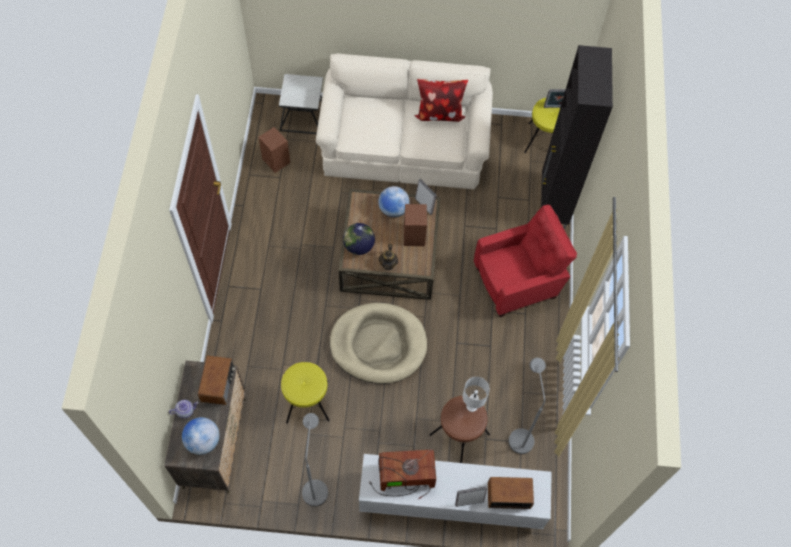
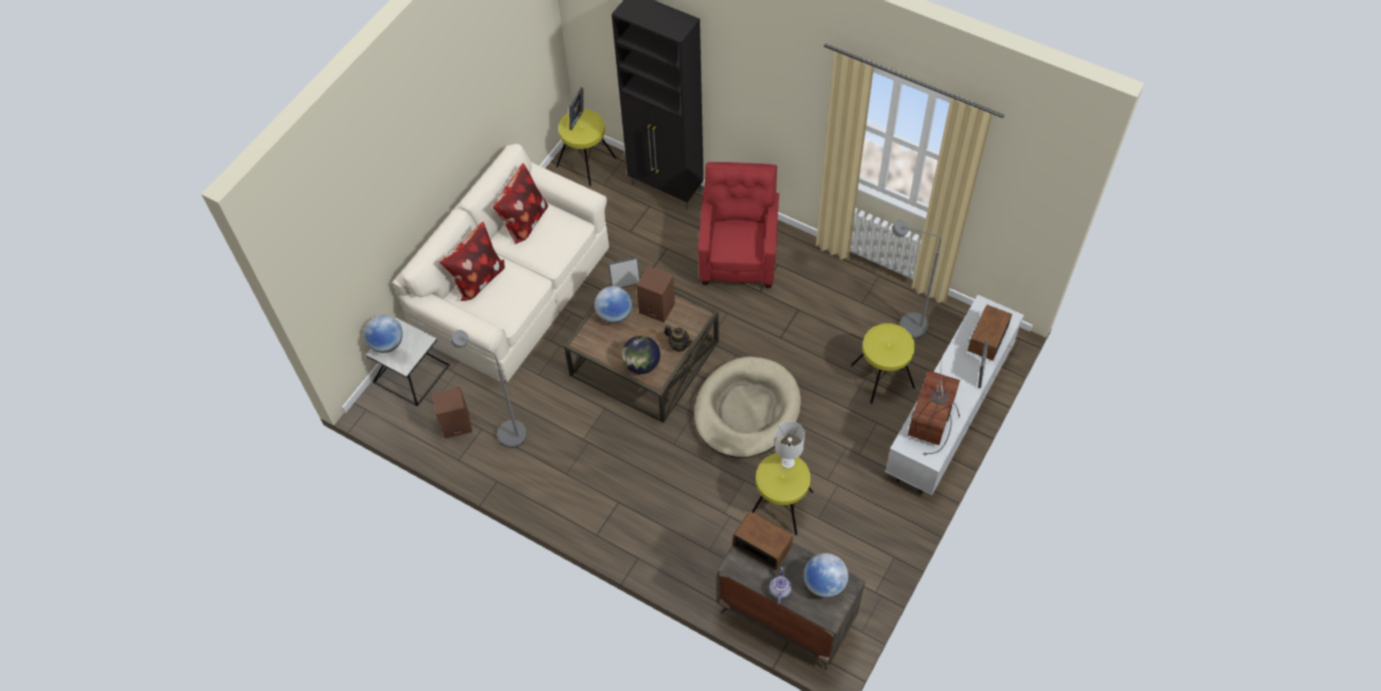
camera: 60 degrees left, 5 degrees down
(298, 82) = (387, 344): none -> globe
(316, 485) = (880, 531): grey floor lamp -> grey floor lamp (505, 431)
(373, 107) = (477, 279): none -> pillow
(459, 434) = (882, 377): brown stool -> yellow stool
(472, 406) = (880, 332): white table lamp -> white table lamp (787, 462)

